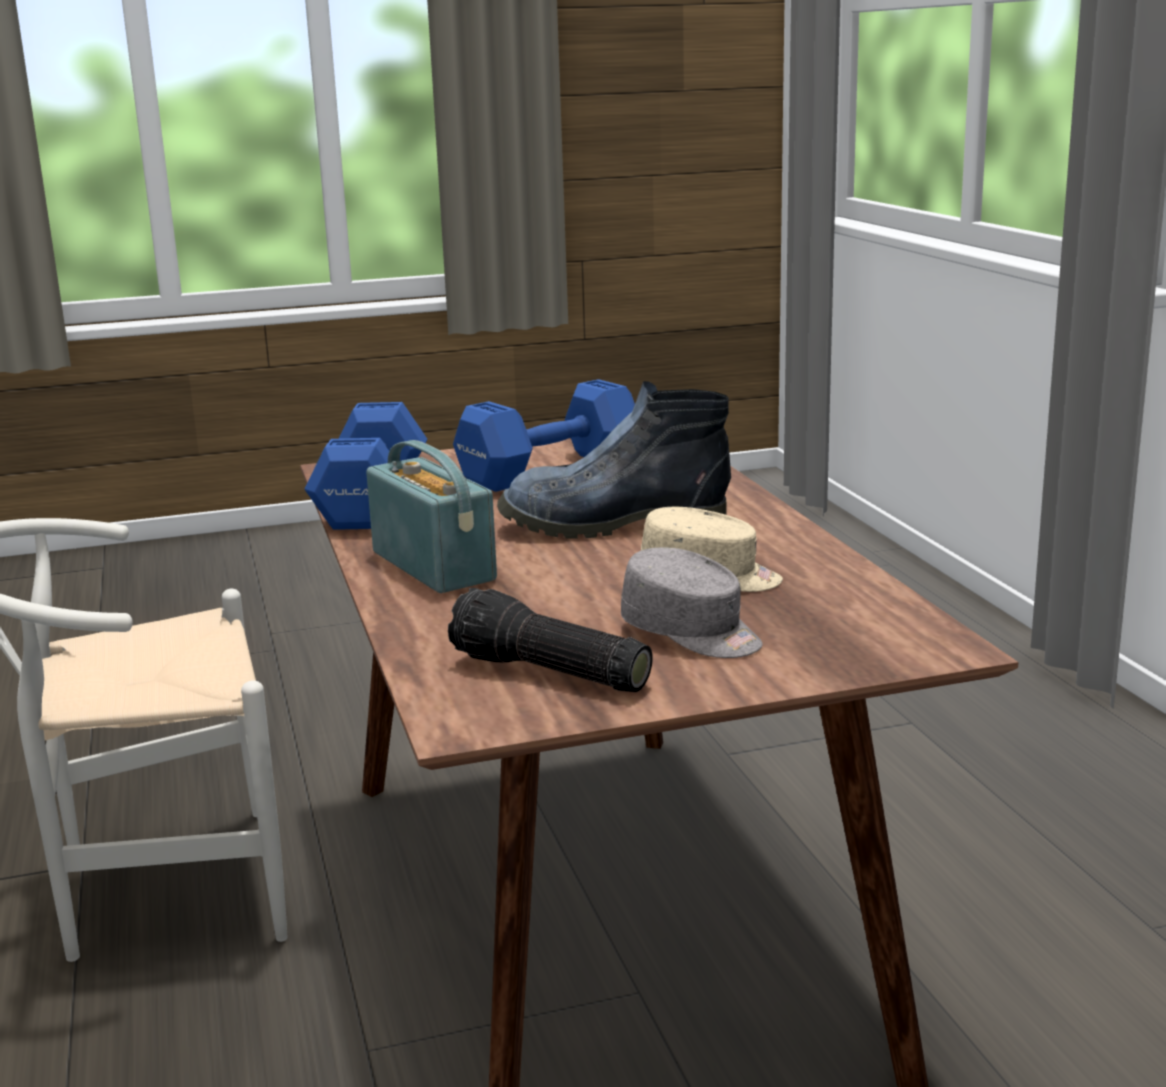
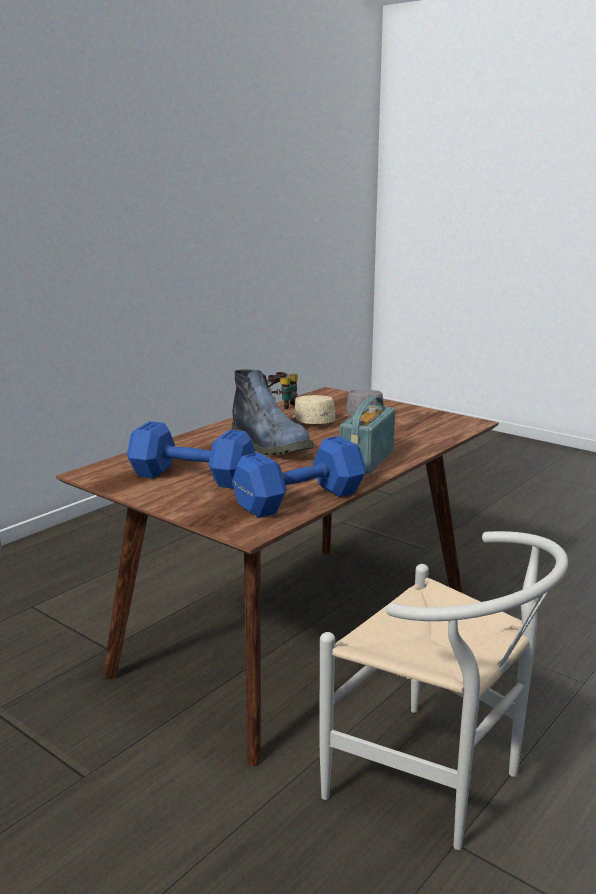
camera: 125 degrees left, 0 degrees up
(547, 673) = (425, 422): flashlight -> none
(864, 579) = (281, 405): none -> binoculars

